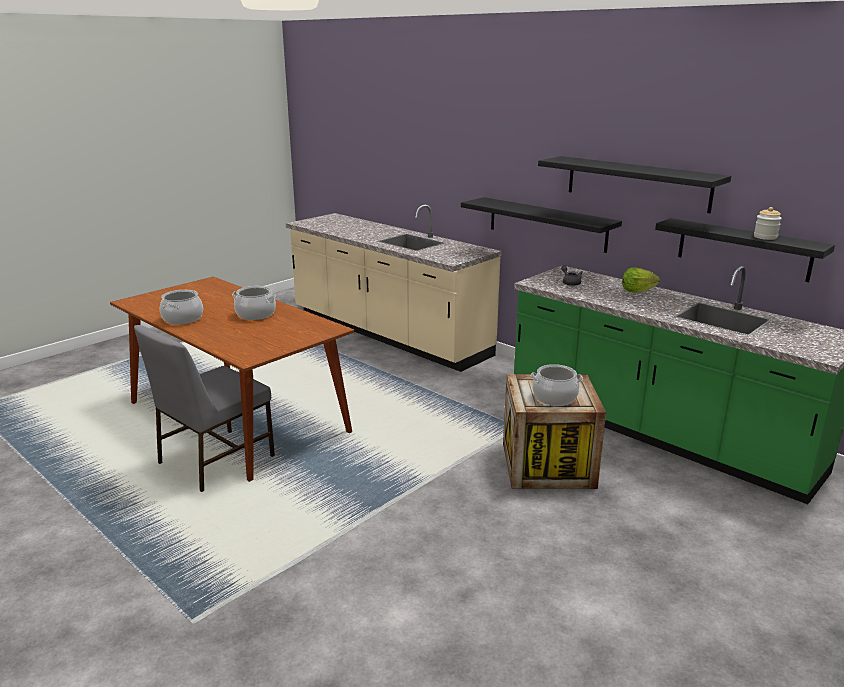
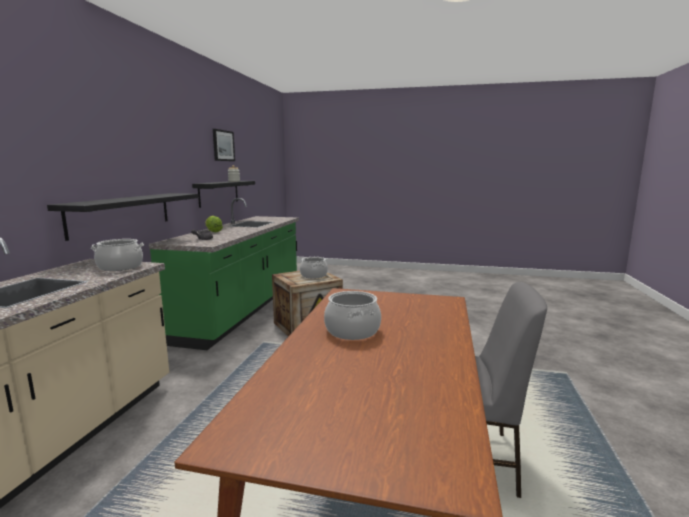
camera: 120 degrees left, 10 degrees down
(182, 319) = (431, 367): cooking pot -> cooking pot (120, 267)
(637, 183) = (173, 163): black shelf -> none
(786, 167) = (223, 145): none -> picture

